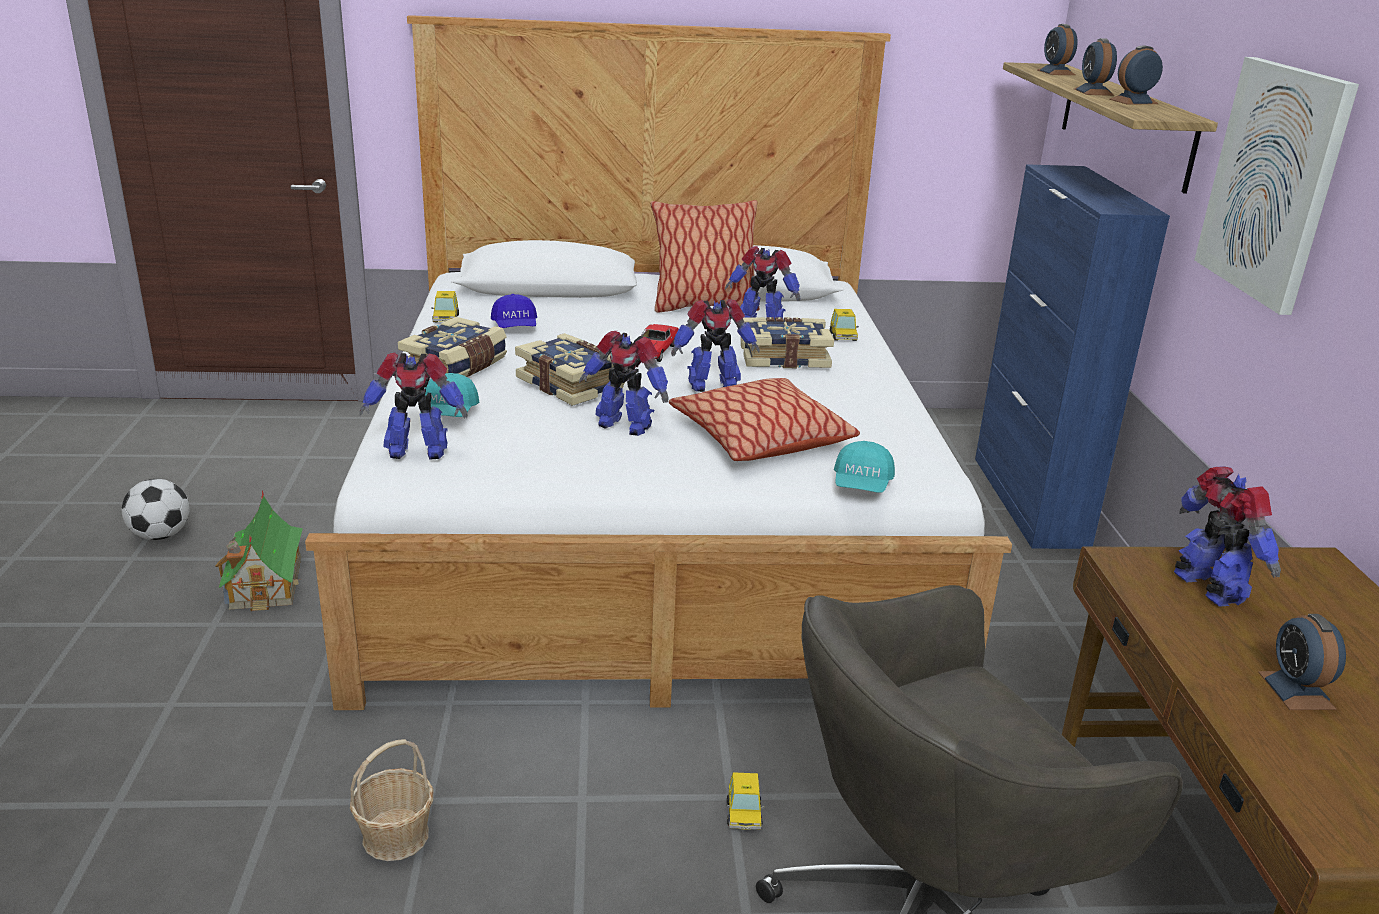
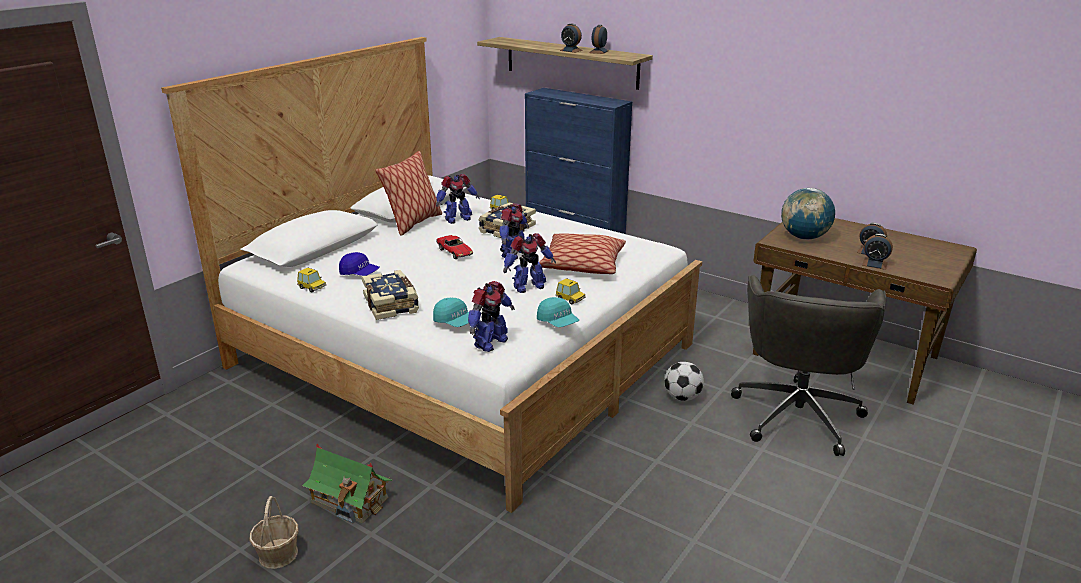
camera: 50 degrees left, 0 degrees up
(161, 535) = (227, 528): football -> football (682, 397)
(396, 836) = (632, 523): basket -> basket (278, 554)
(572, 384) = (468, 282): book -> none
(744, 814) = (704, 424): toy car -> toy car (570, 299)
(862, 485) = (651, 262): turquoise cap -> turquoise cap (558, 322)
(1055, 72) = (518, 42): alarm clock -> alarm clock (874, 264)
(1208, 589) = (804, 237): toy robot -> globe
(1273, 182) = (703, 76): picture -> none

